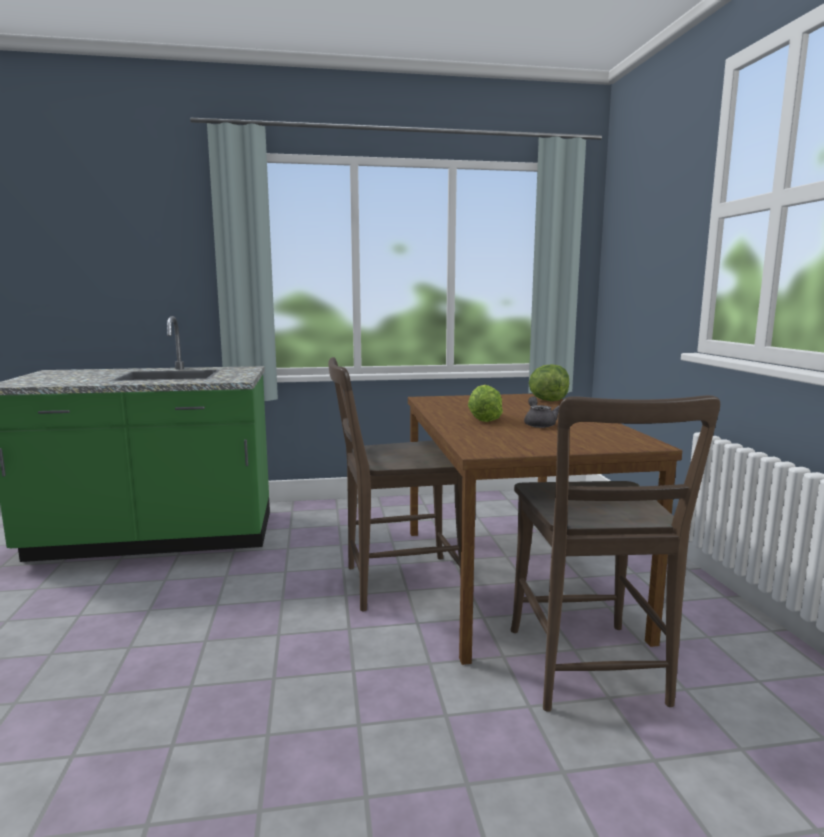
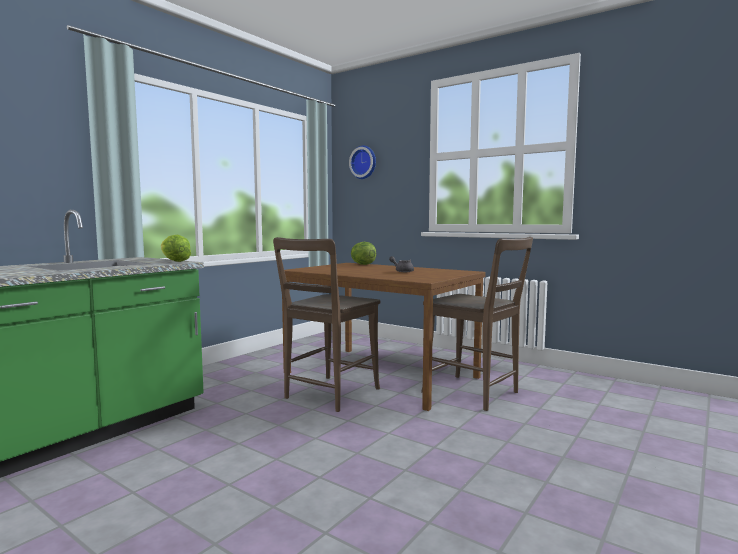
camera: 45 degrees left, 5 degrees down
(483, 419) = (370, 272): lettuce -> lettuce (174, 261)
(632, 228) = (364, 162): none -> wall clock

